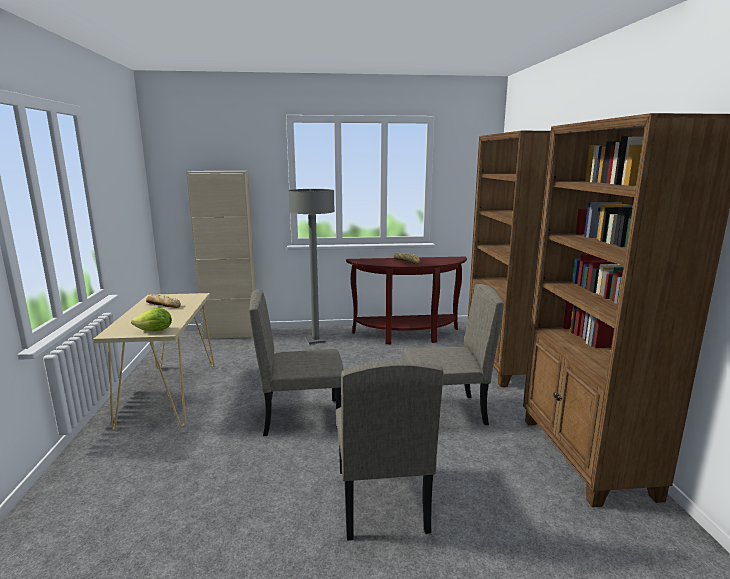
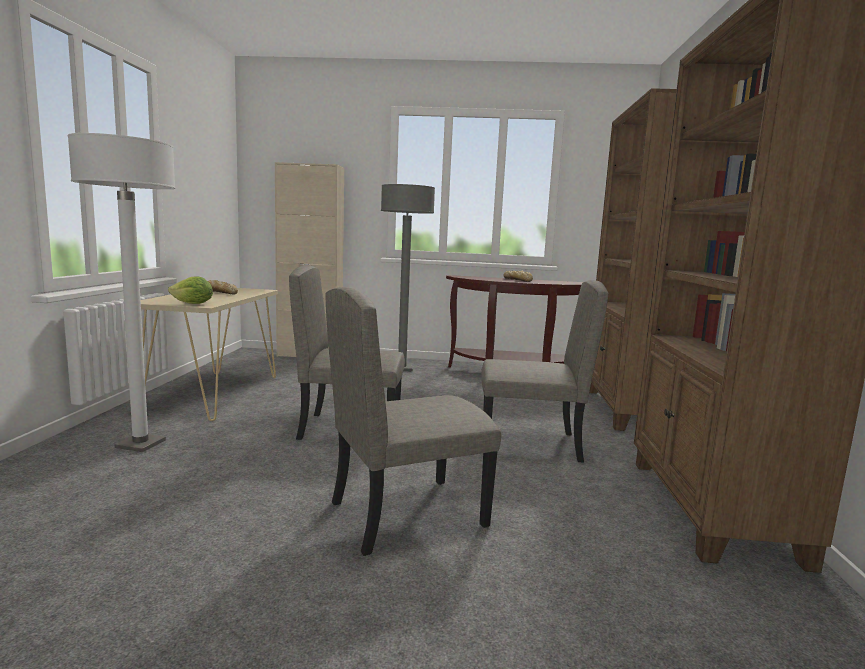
camera: 10 degrees right, 5 degrees down
(134, 463) = (140, 444): none -> white floor lamp
(380, 500) = (407, 513): beige chair -> beige chair turned 60 degrees clockwise

